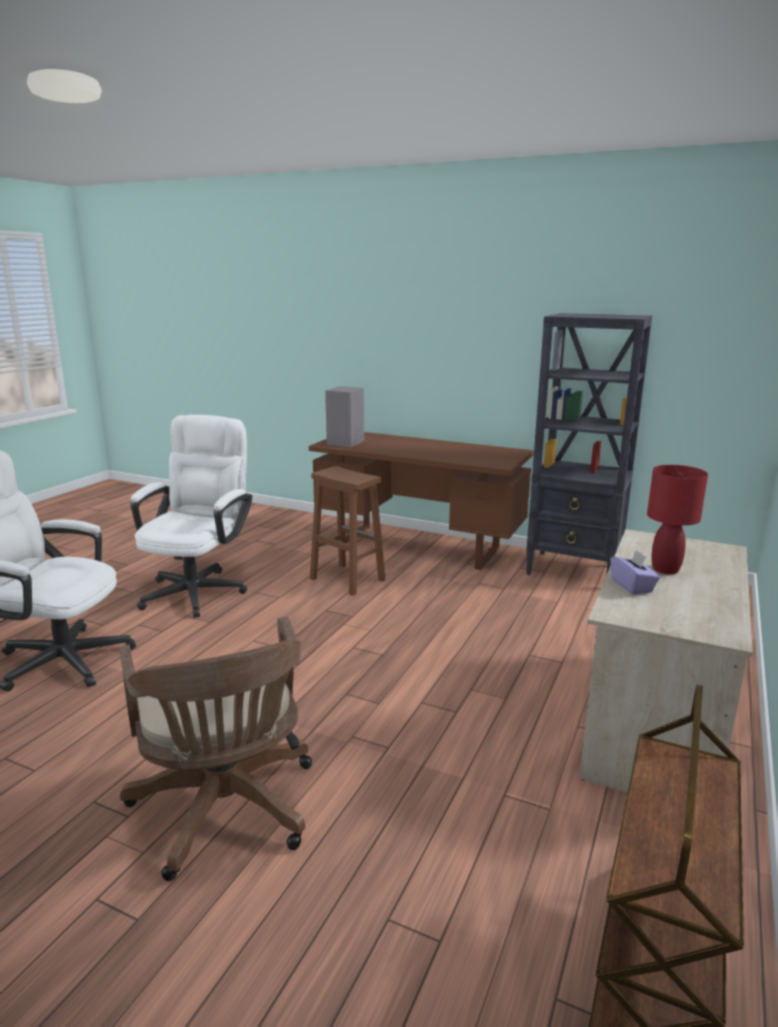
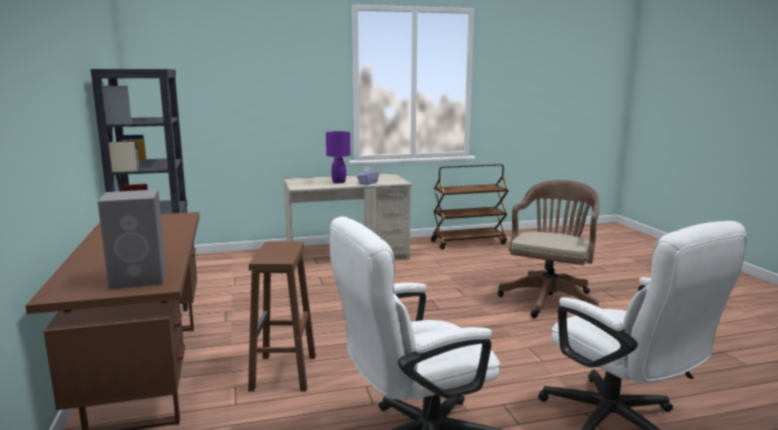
camera: 130 degrees left, 5 degrees down
(665, 569) = (338, 182): red table lamp -> purple table lamp

